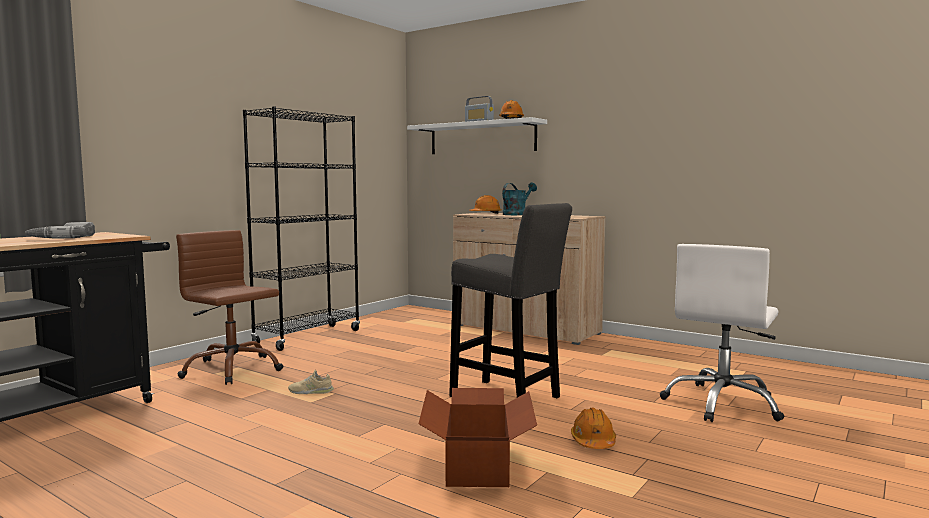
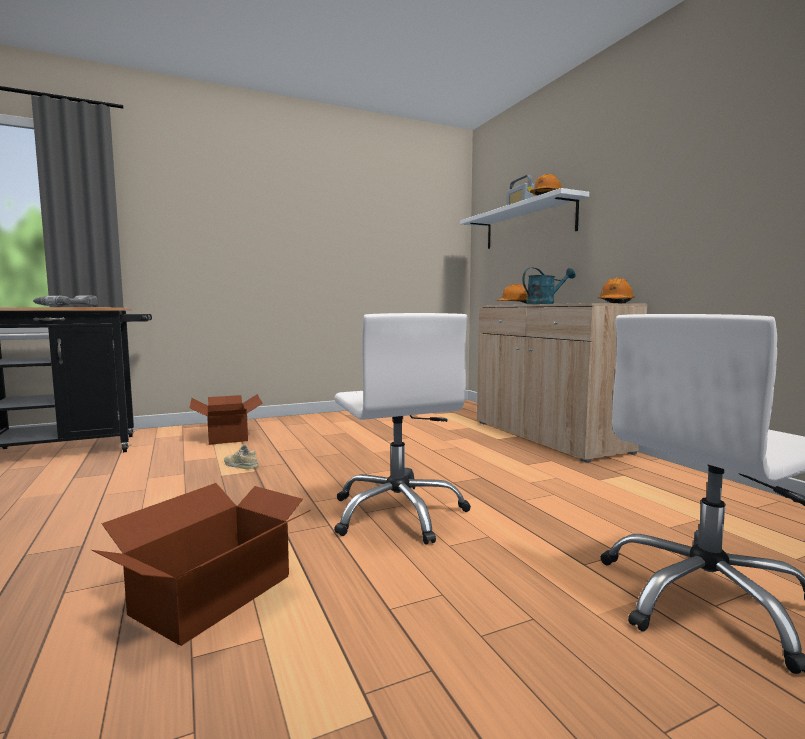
camera: 30 degrees right, 0 degrees up
(231, 370) = (228, 435): brown office chair -> cardboard box
(308, 337) = (333, 417): black bookcase -> none
(509, 398) = (398, 513): grey stool -> white office chair
(593, 442) = (399, 607): orange hard hat -> orange hard hat (615, 303)

